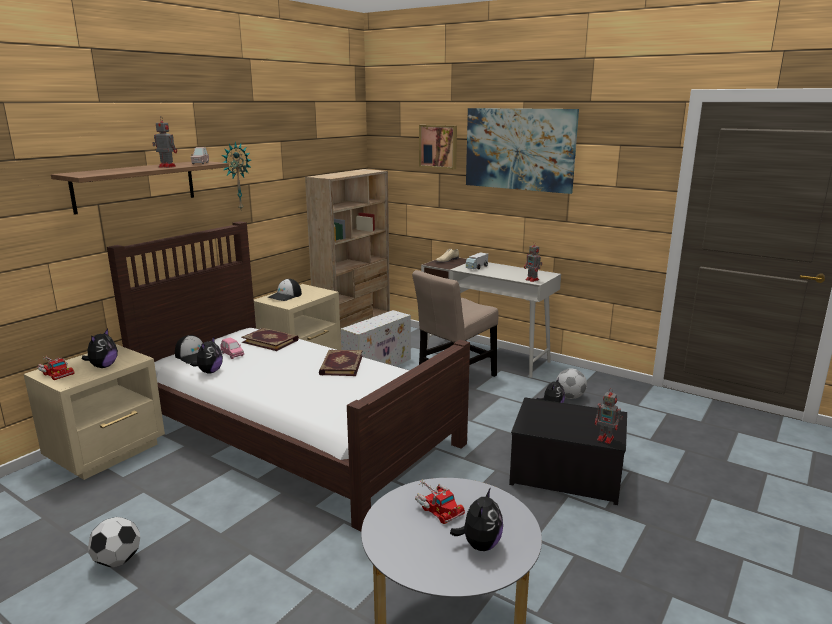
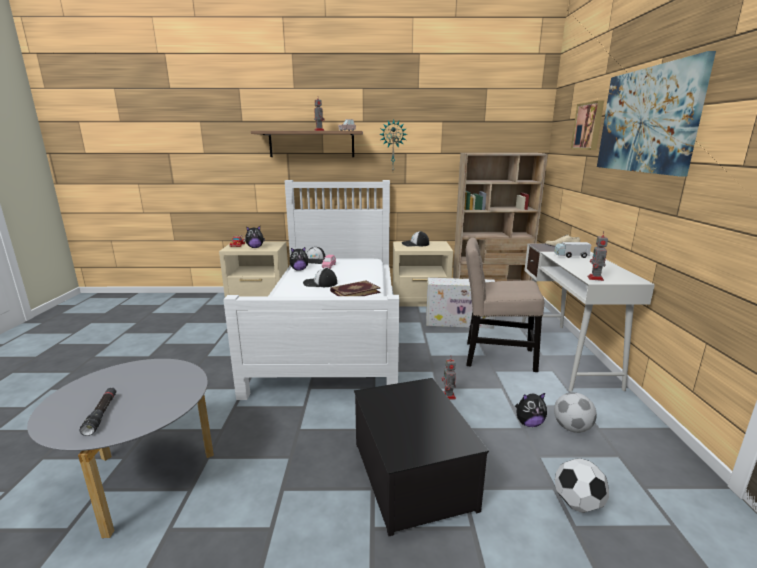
camera: 55 degrees right, 0 degrees up
(118, 561) = (168, 342): football -> football (577, 503)
(270, 341) = (362, 267): book -> none
(283, 373) = (320, 283): none -> cap
(294, 432) = (332, 332): brown bed -> white bed
(437, 507) = (155, 382): toy truck -> none
(479, 544) = (101, 414): plush toy -> black flashlight
(606, 439) = (400, 451): toy robot -> toy robot (448, 396)

